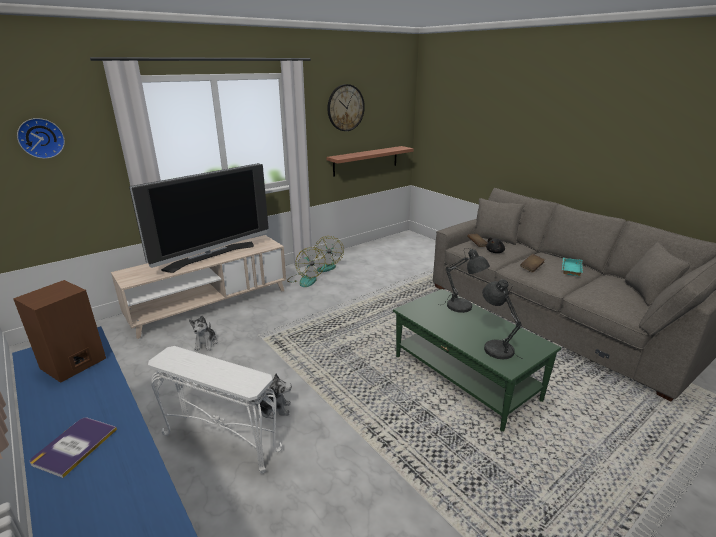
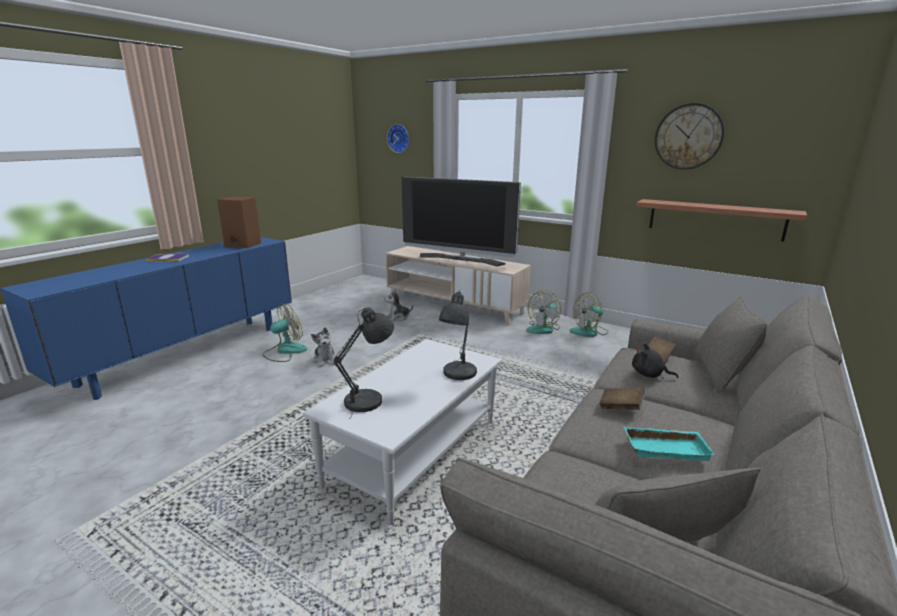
camera: 70 degrees right, 5 degrees down
(221, 443) = (284, 351): white side table -> fan
(465, 377) = (413, 453): green coffee table -> white coffee table

